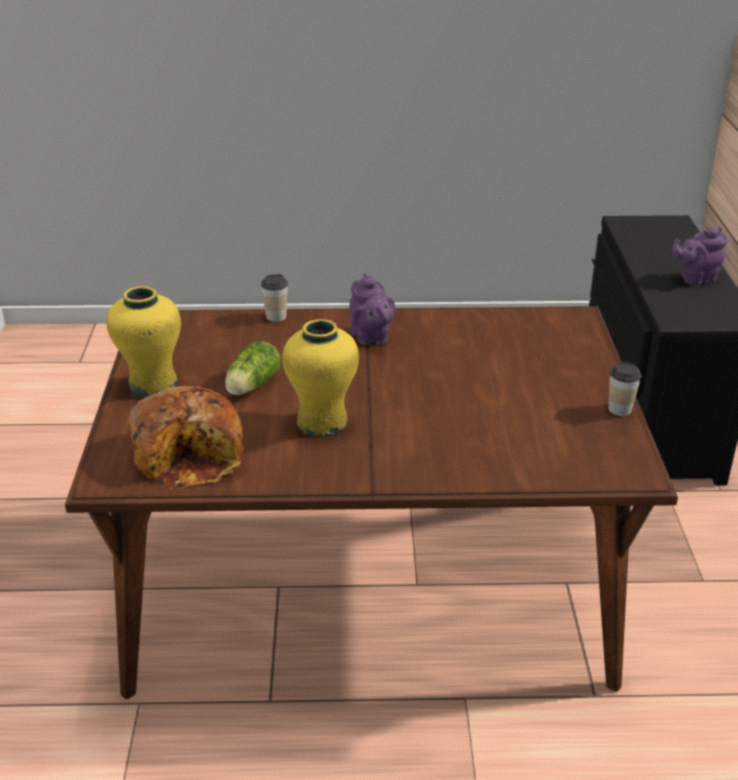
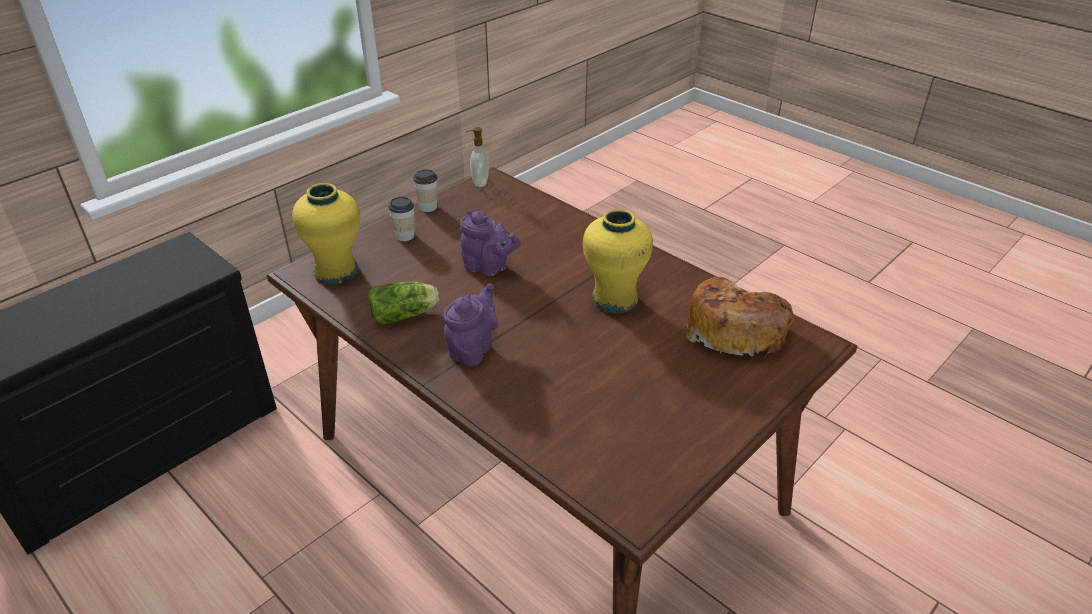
camera: 135 degrees left, 5 degrees up
(153, 385) = (711, 414): yellow vase -> yellow vase (336, 271)
(251, 386) = (629, 360): lettuce -> lettuce (406, 315)
(276, 316) = (511, 430): cup -> cup (405, 236)
(640, 462) = (479, 182): none -> soap dispenser
(695, 279) = (104, 289): purple teapot -> purple teapot (488, 268)

